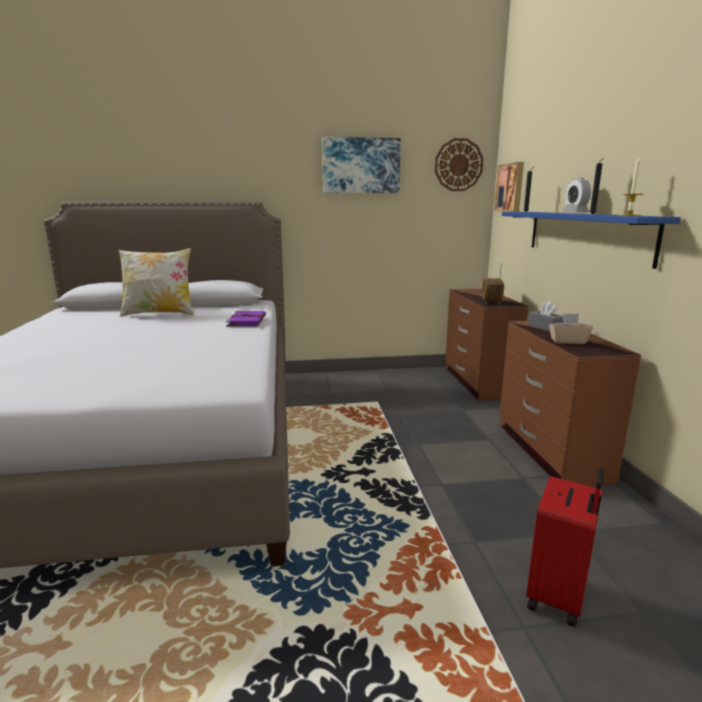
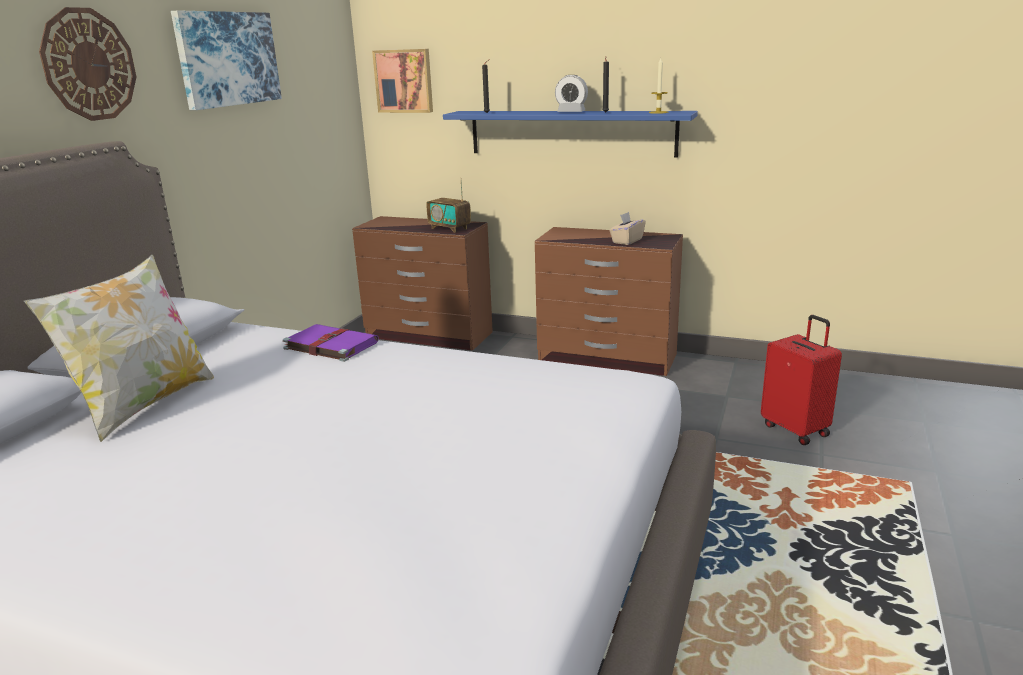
camera: 60 degrees left, 5 degrees up
(458, 165) = (325, 51): wall clock -> wall clock (89, 65)
(545, 327) = (575, 236): grey tissue box -> none

